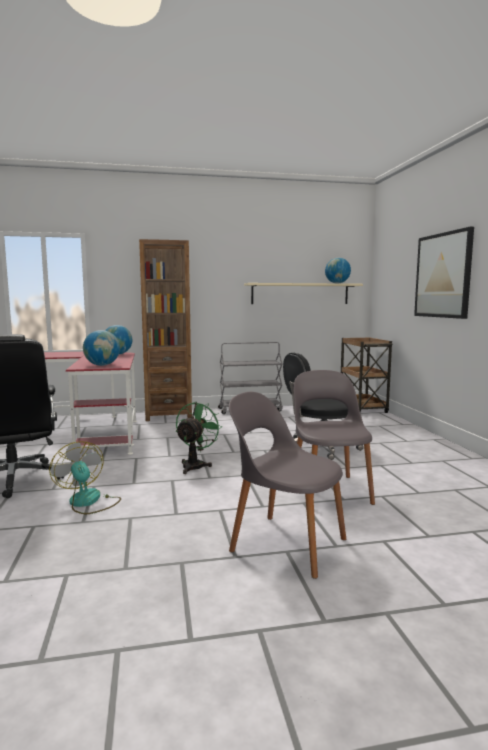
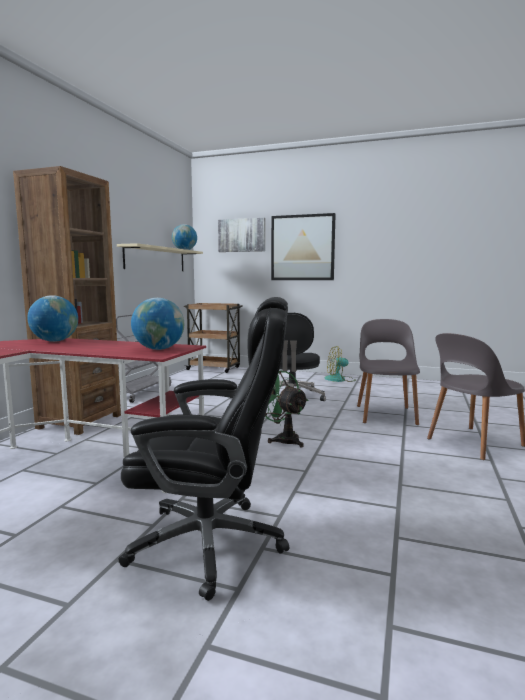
camera: 60 degrees left, 0 degrees up
(88, 502) = (344, 499): fan -> fan (340, 379)
(329, 490) = (386, 414): grey chair -> grey chair turned 75 degrees clockwise
(400, 263) = (241, 235): none -> picture

